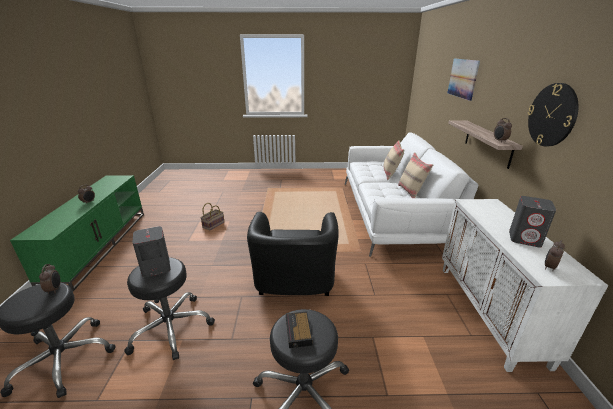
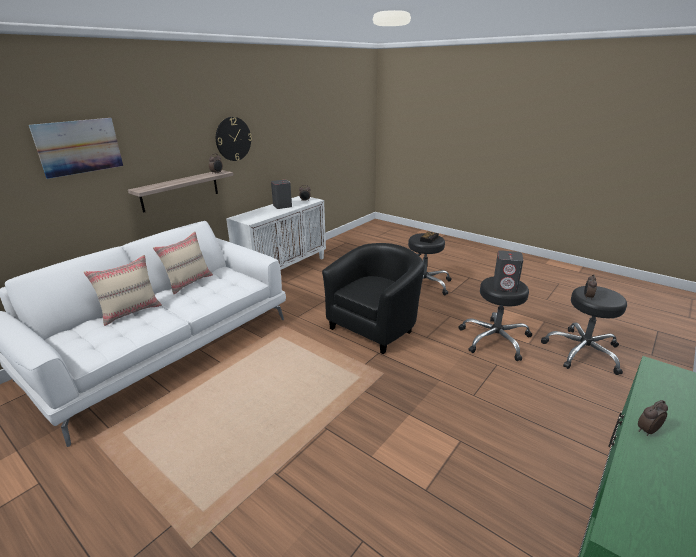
camera: 140 degrees left, 0 degrees up
(213, 224) = (403, 461): basket -> none

